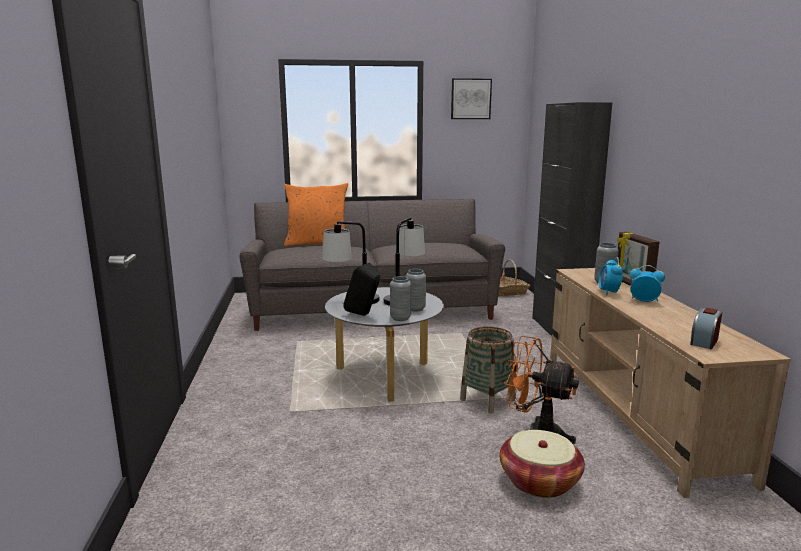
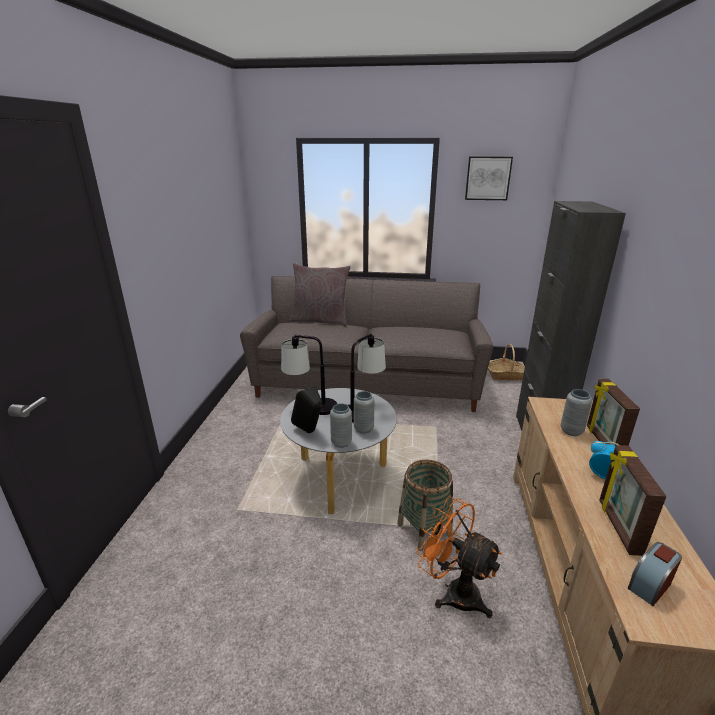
camera: 15 degrees right, 10 degrees up
(317, 244) = (320, 320): orange pillow -> grey pillow
(539, 481) = (429, 671): basket -> none
(608, 292) = (568, 452): alarm clock -> none
(667, 321) = (618, 527): none -> picture frame

